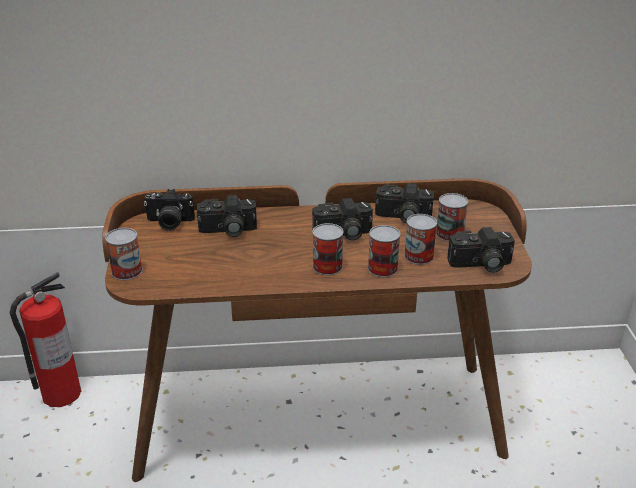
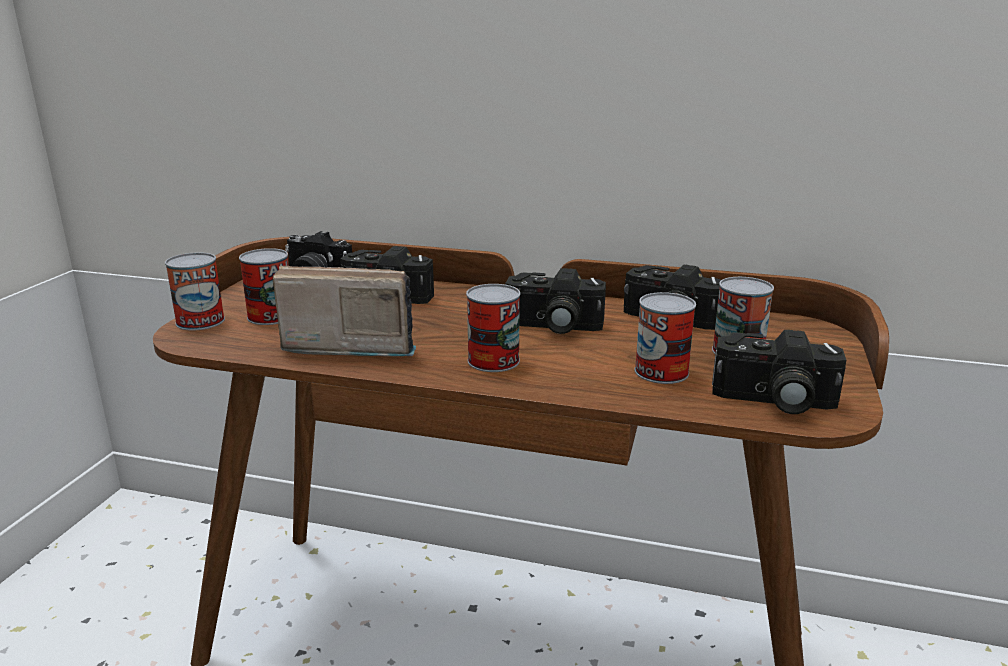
camera: 20 degrees right, 10 degrees down
(60, 394) = (187, 522): fire extinguisher -> none
(237, 271) = (349, 345): none -> radio
(382, 268) = (585, 377): can -> can (271, 316)

